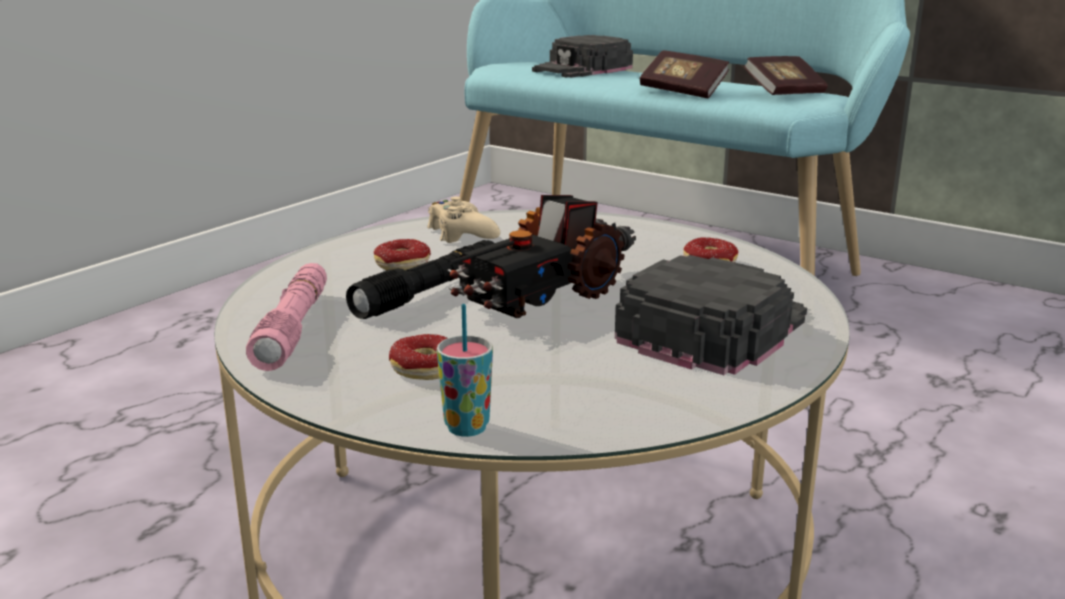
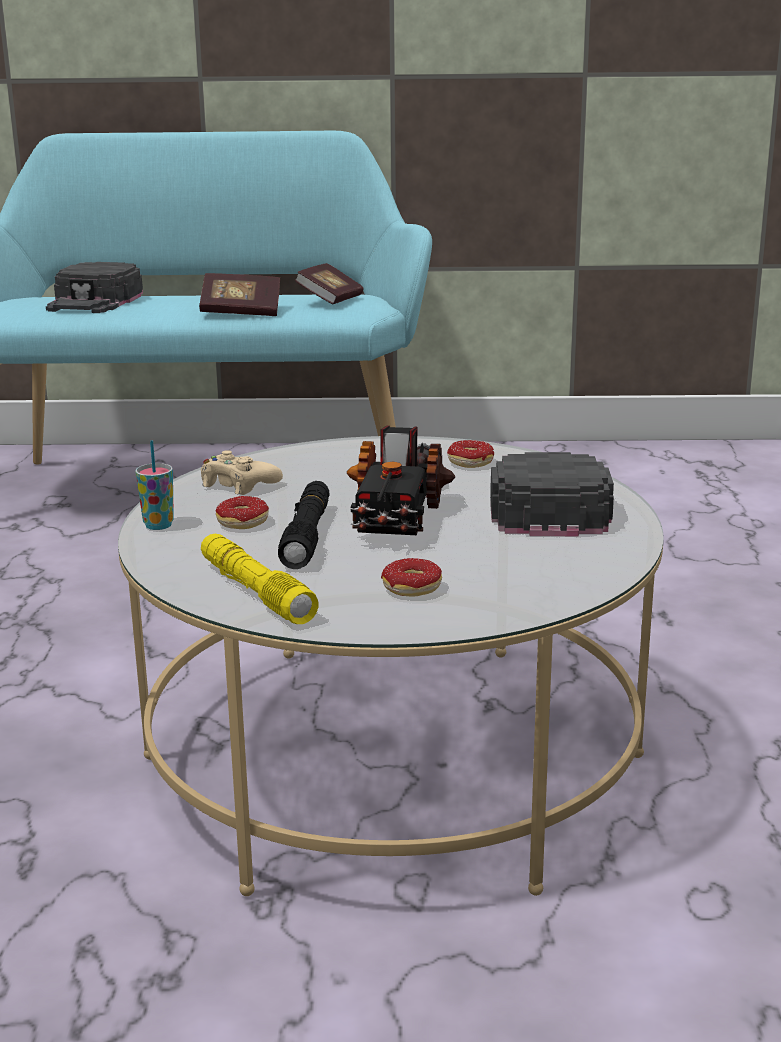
camera: 35 degrees left, 0 degrees up
(293, 329) = (255, 592): pink flashlight -> yellow flashlight
(467, 428) = (508, 613): cup -> cup (158, 525)

